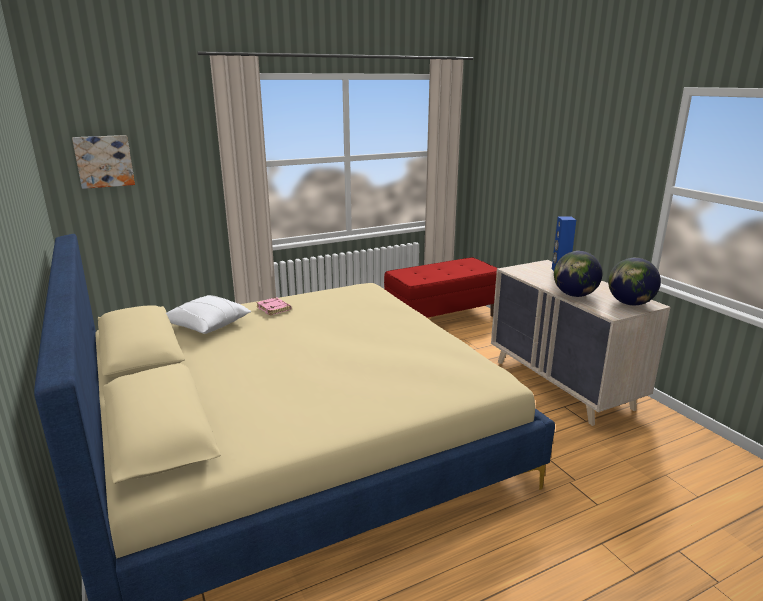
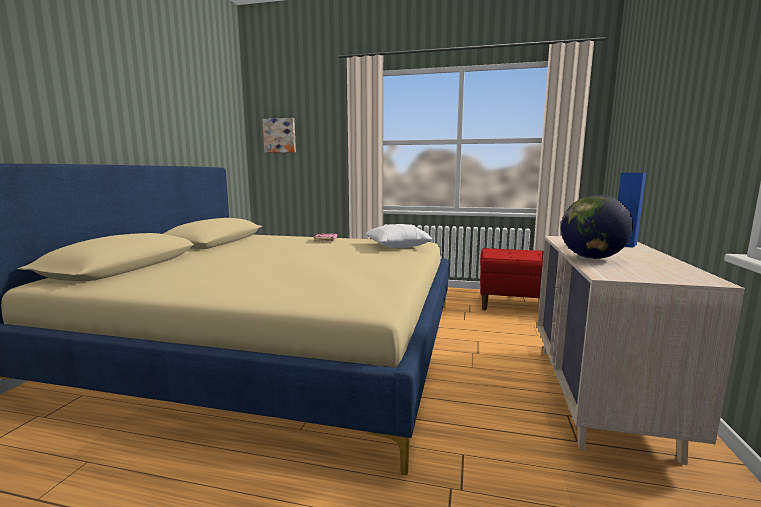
camera: 40 degrees right, 10 degrees down
(207, 325) = (270, 240): white pillow -> white pillow (397, 246)
(630, 303) = (666, 274): globe -> none

